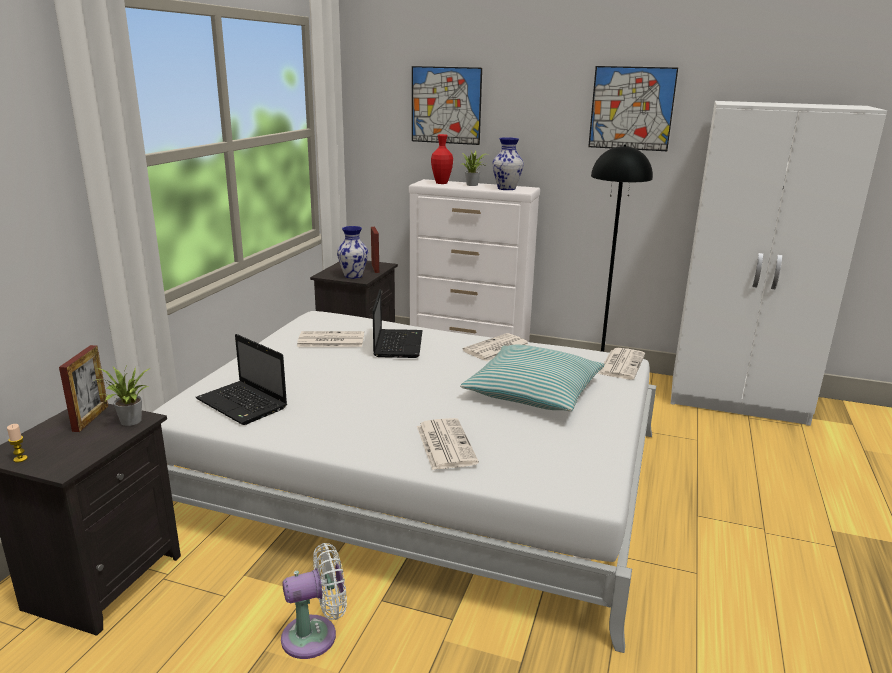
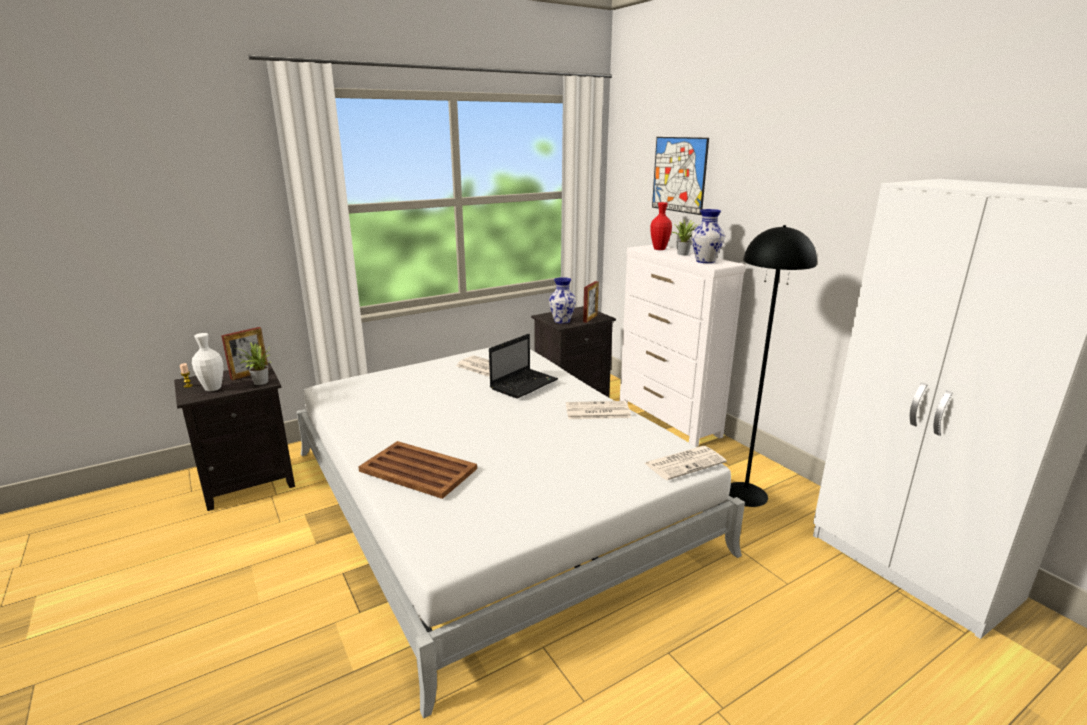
camera: 40 degrees right, 0 degrees up
(73, 449) = (213, 389): none -> white vase
(243, 404) = (363, 395): laptop -> none
(315, 635) = (282, 572): white fan -> none
(445, 444) = (417, 469): newspaper -> brown tray
(533, 391) = (557, 457): pillow -> none
(631, 108) = (842, 184): picture -> none

